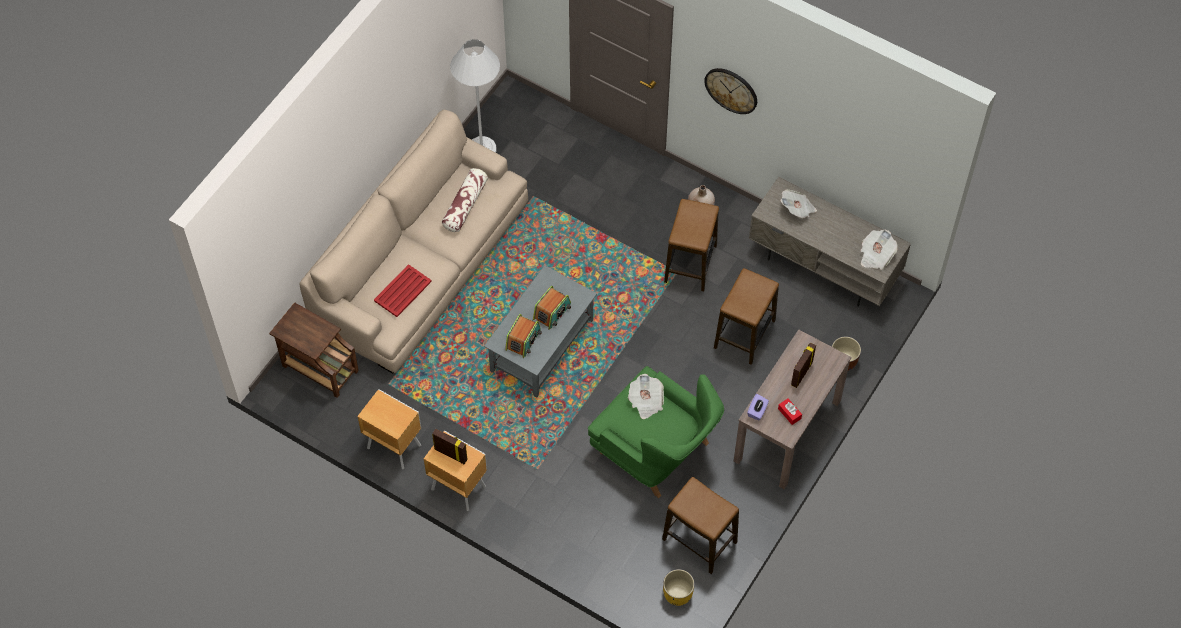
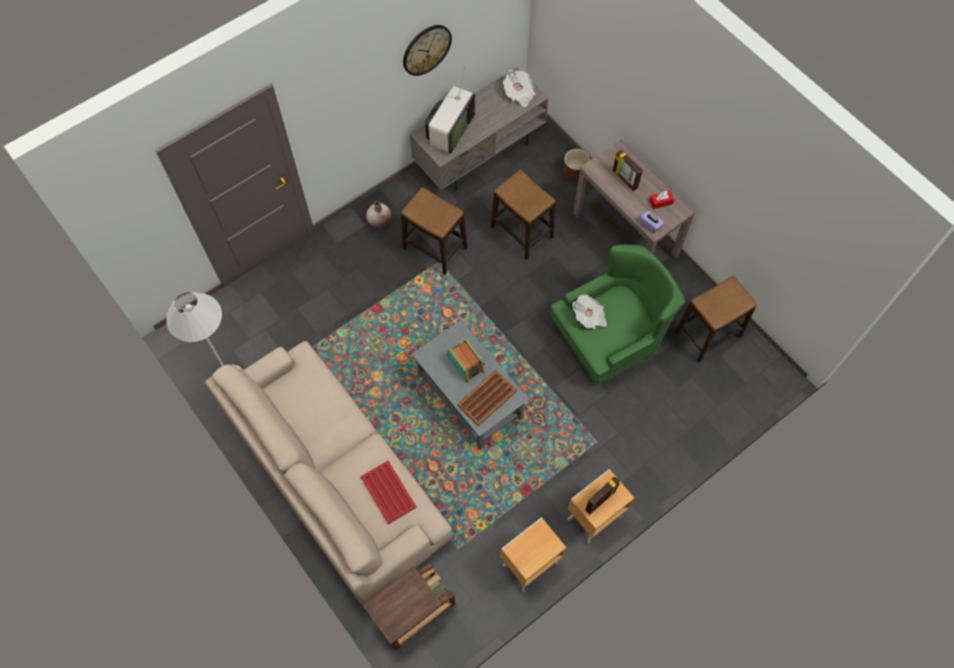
camera: 70 degrees left, 5 degrees up
(465, 205) = (313, 401): pillow -> none
(523, 340) = (486, 398): radio -> brown tray
(677, 594) = (753, 368): yellow planter -> none
(731, 90) = (348, 104): wall clock -> wall clock (426, 49)
(797, 209) = (449, 131): newspaper -> television

